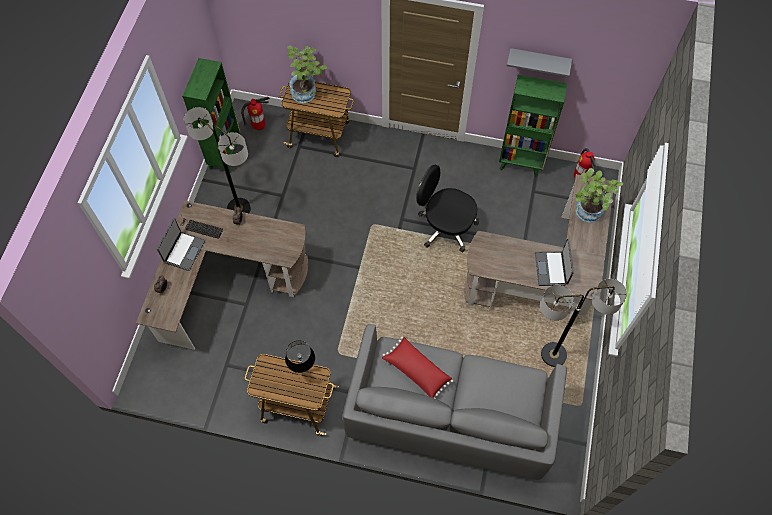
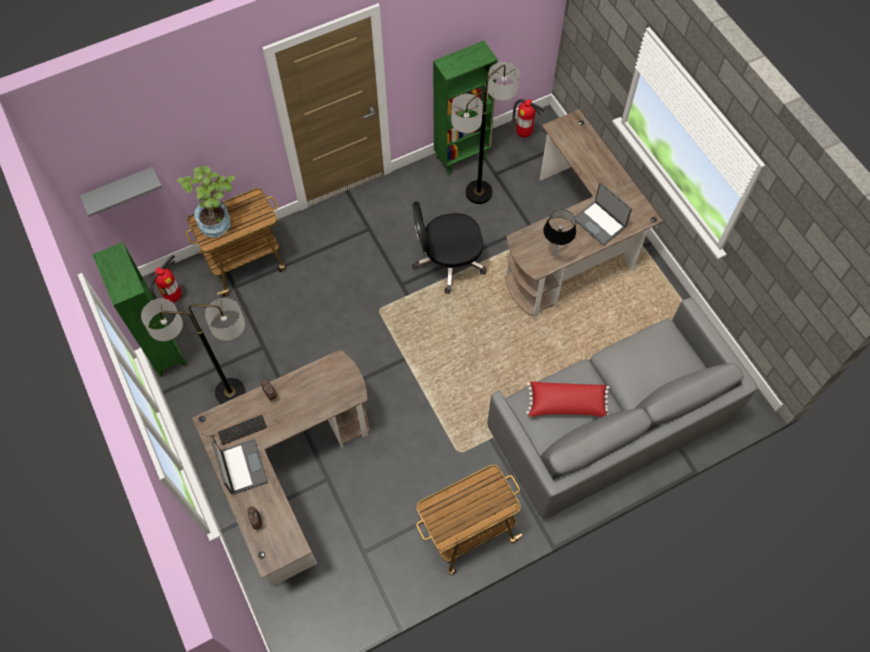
camera: 40 degrees left, 0 degrees up
(303, 371) = (473, 486): table lamp -> table lamp (555, 253)
(539, 61) = (449, 34): grey shelf -> grey shelf (120, 189)
(553, 354) = (643, 305): floor lamp -> floor lamp (478, 192)
(586, 214) = (583, 154): potted plant -> none

